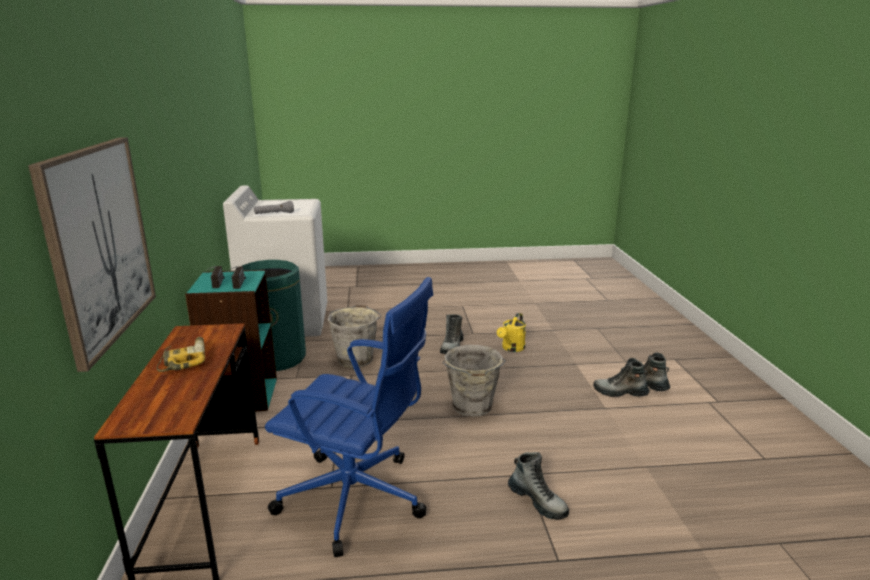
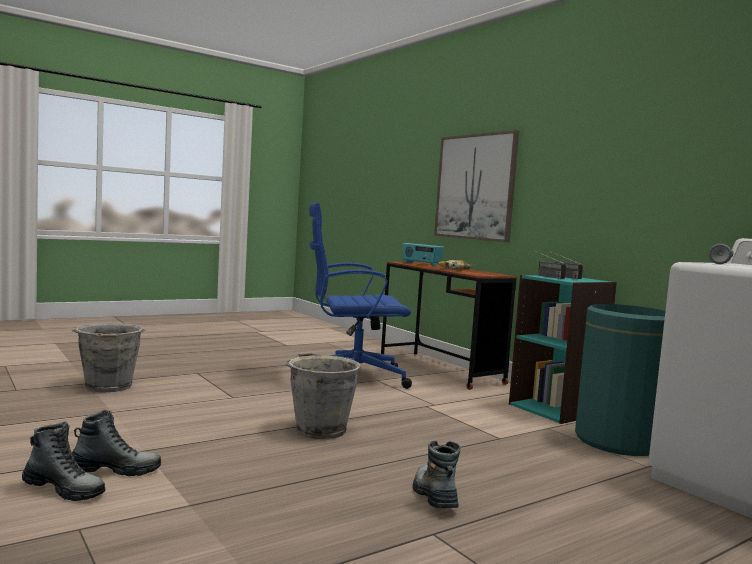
camera: 150 degrees right, 15 degrees down
(168, 401) = (421, 264): none -> radio
(355, 359) = (531, 454): grey bucket -> grey bucket (108, 387)
(511, 348) = (327, 514): yellow watering can -> none
(537, 501) = (217, 388): boot -> none

